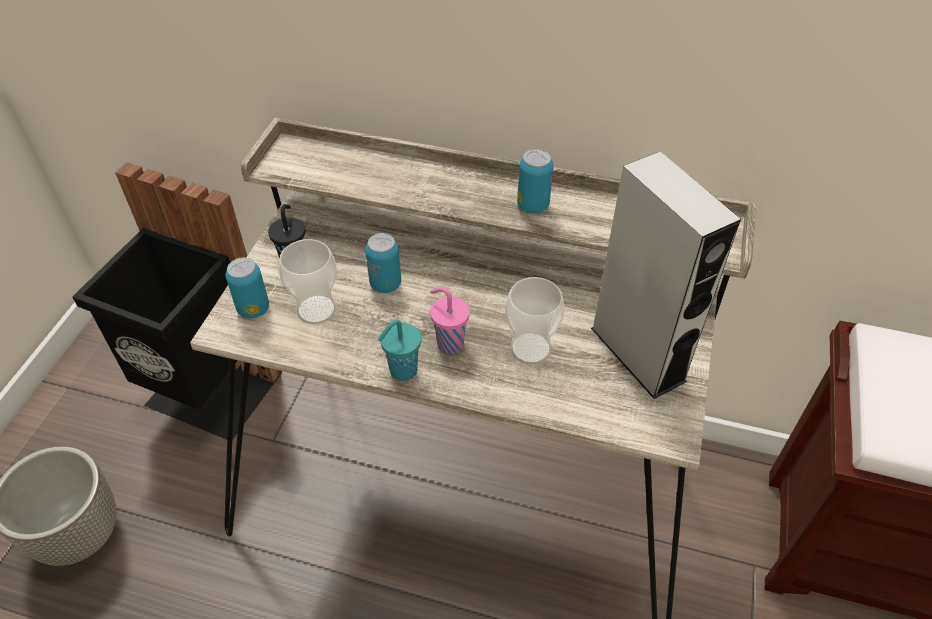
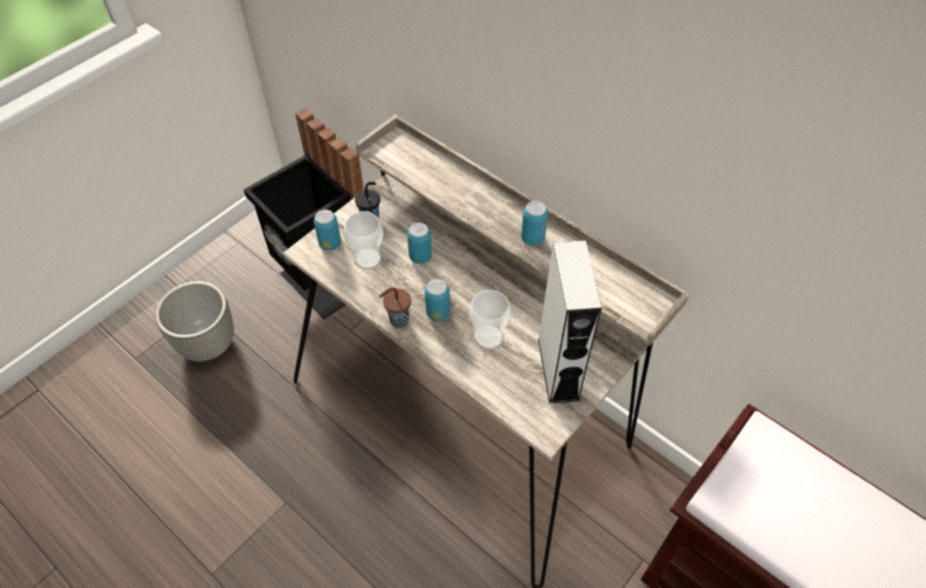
camera: 25 degrees right, 5 degrees up
(402, 371) = (398, 320): turquoise cup -> brown cup
(449, 343) = (438, 313): pink cup -> can

